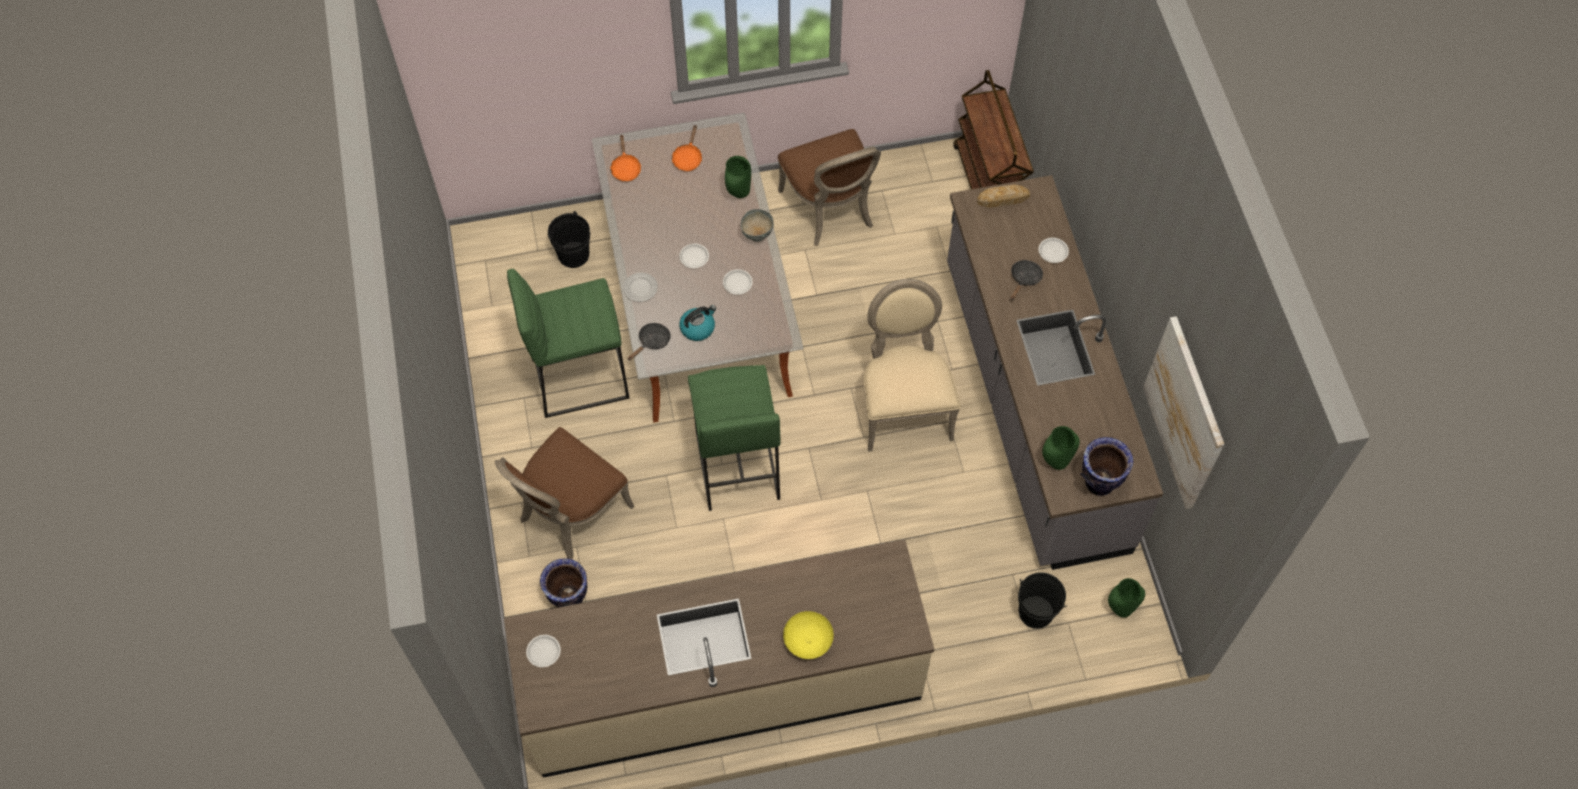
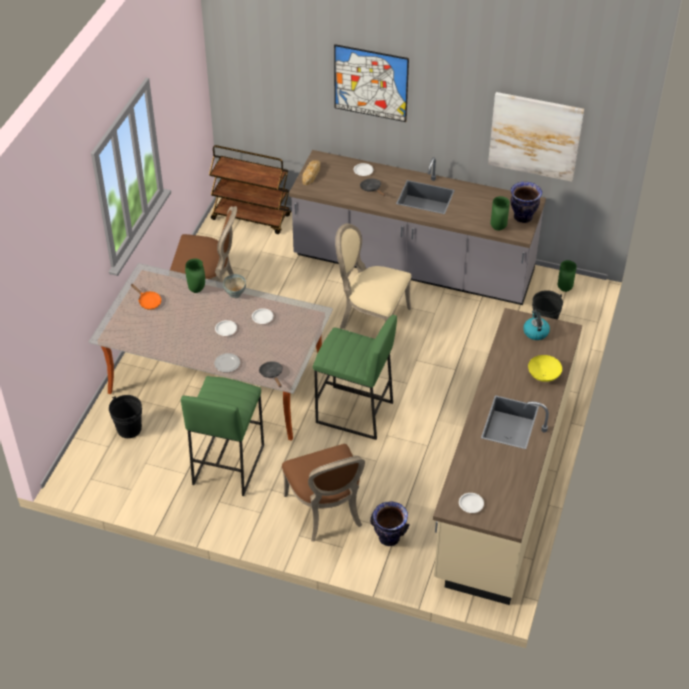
camera: 60 degrees left, 15 degrees down
(625, 168) = (128, 334): orange frying pan -> none
(698, 328) = (279, 348): kettle -> kettle (535, 332)
(1108, 163) = (371, 83): none -> picture

